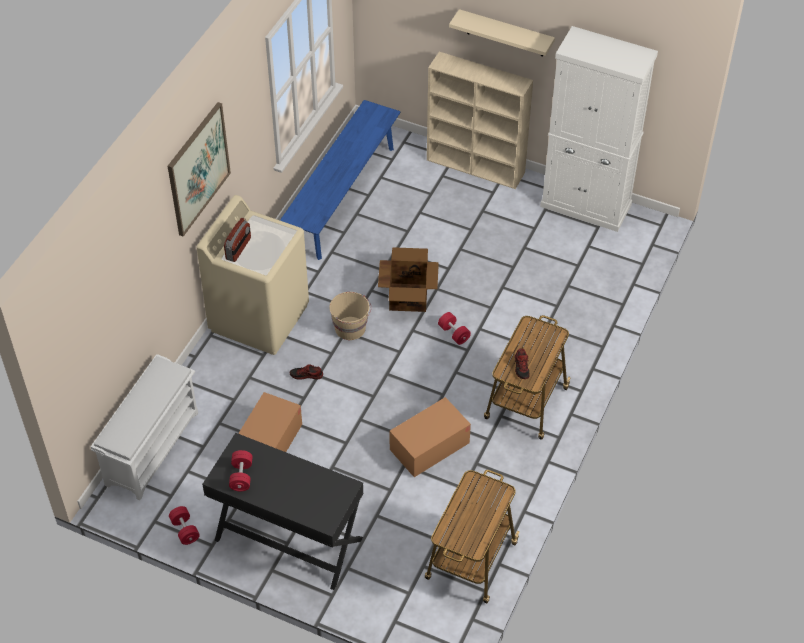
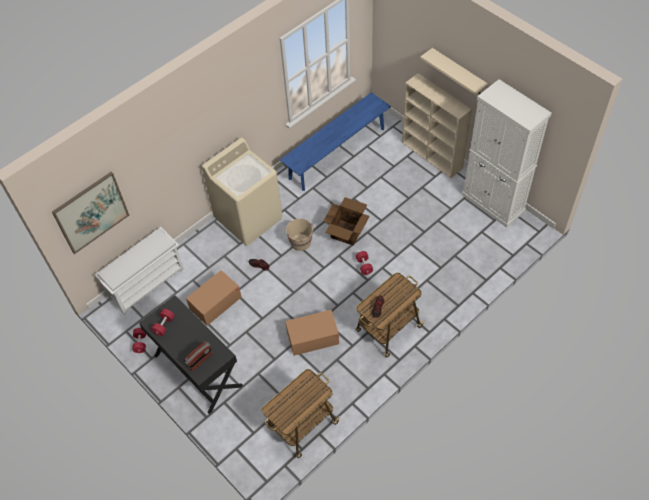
camera: 25 degrees right, 5 degrees up
(198, 169) = (206, 116): picture -> picture (91, 212)
(238, 249) = (229, 173): radio -> radio (200, 360)

